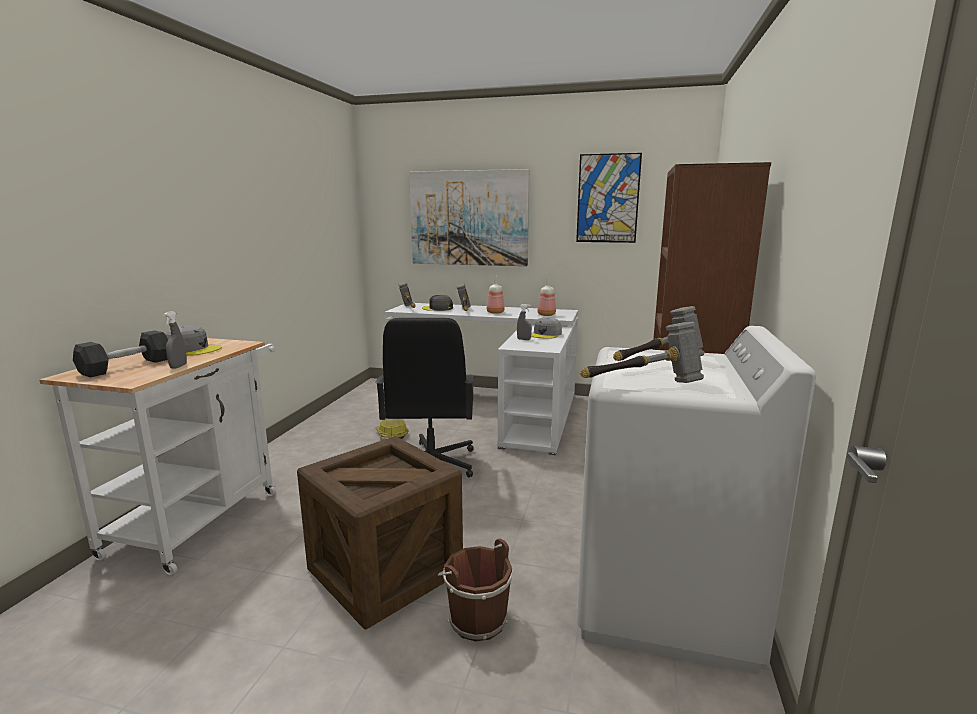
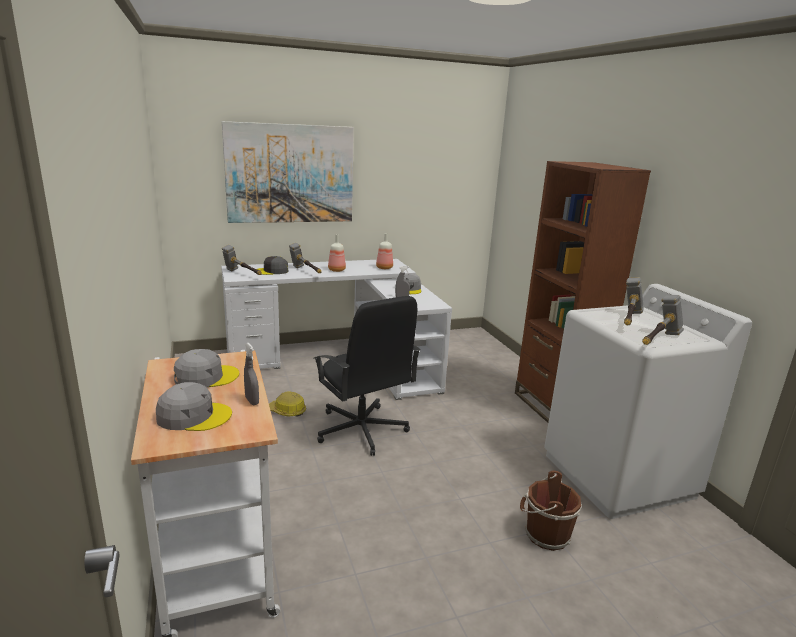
camera: 35 degrees left, 5 degrees up
(127, 366) = (194, 416): grey dumbbell -> grey cap
(385, 571) = (448, 530): crate -> none
(608, 198) = (422, 157): picture -> none

